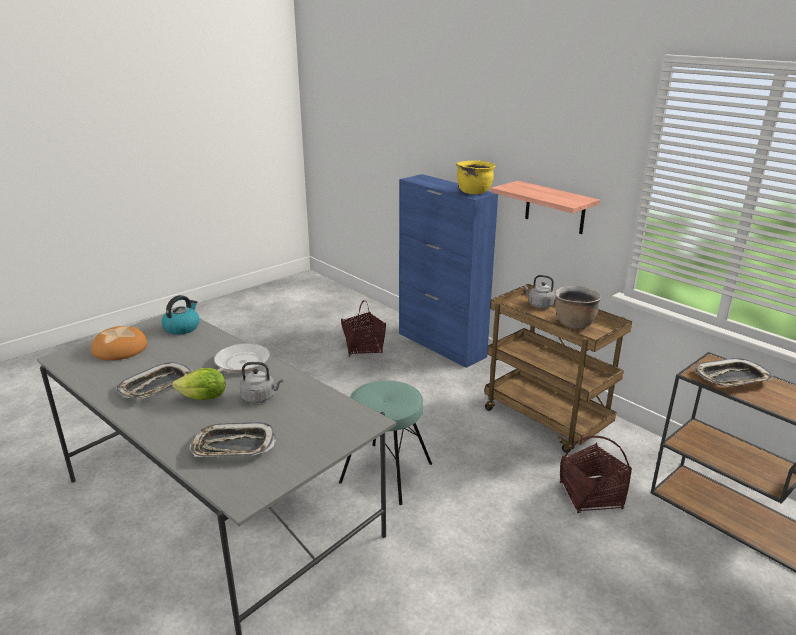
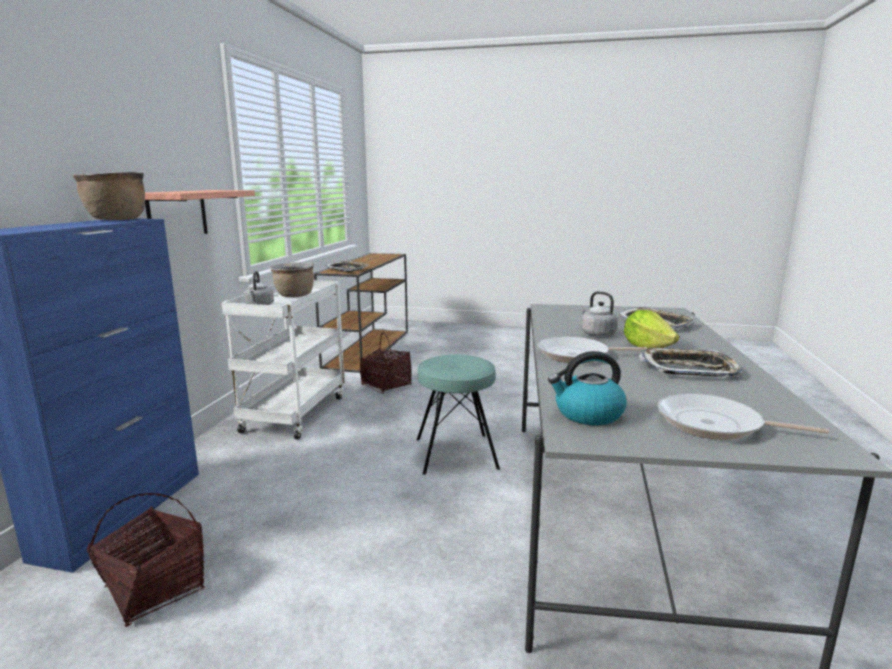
camera: 125 degrees left, 10 degrees down
(120, 348) = (715, 425): bread -> frying pan
(474, 192) = (116, 220): yellow cooking pot -> brown cooking pot
(547, 420) = (294, 412): brown cart -> white cart

